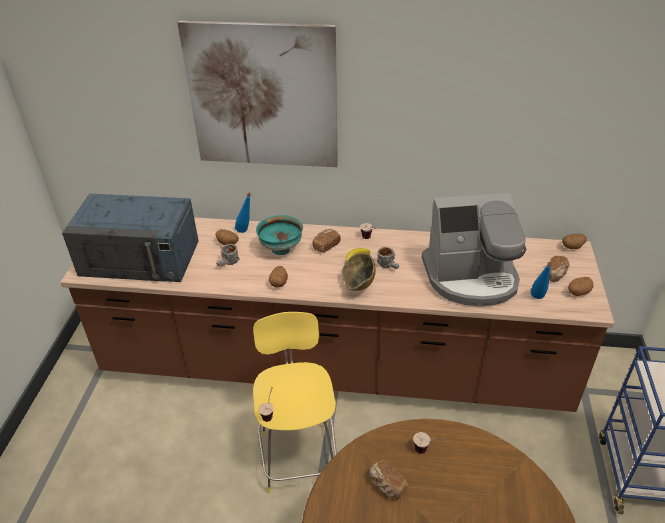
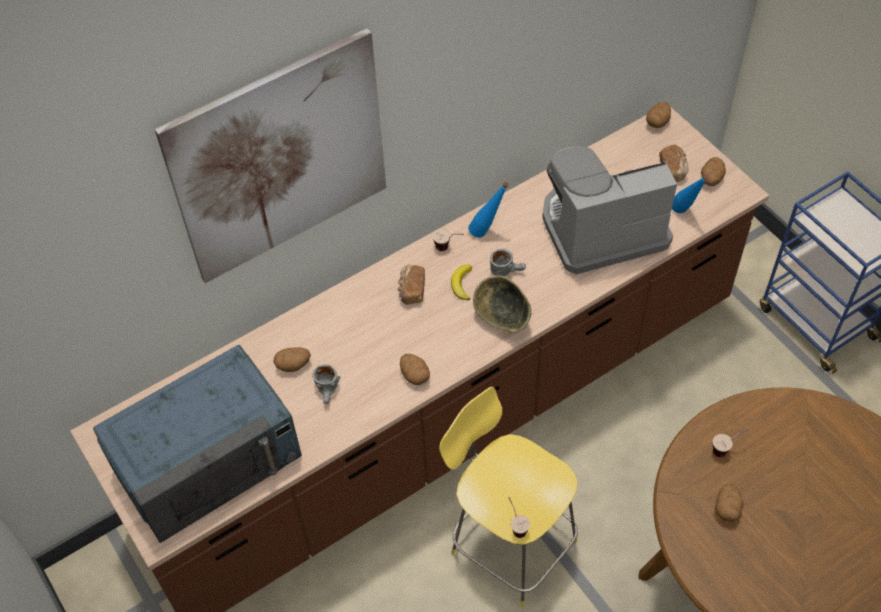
camera: 40 degrees left, 15 degrees up
(246, 232) = (297, 335): blue bottle -> blue bottle (487, 232)
(280, 249) = (365, 329): turquoise bowl -> none
(387, 485) = (727, 508): bread -> potato
(471, 277) = (601, 228): coffee machine -> coffee machine turned 150 degrees counterclockwise

